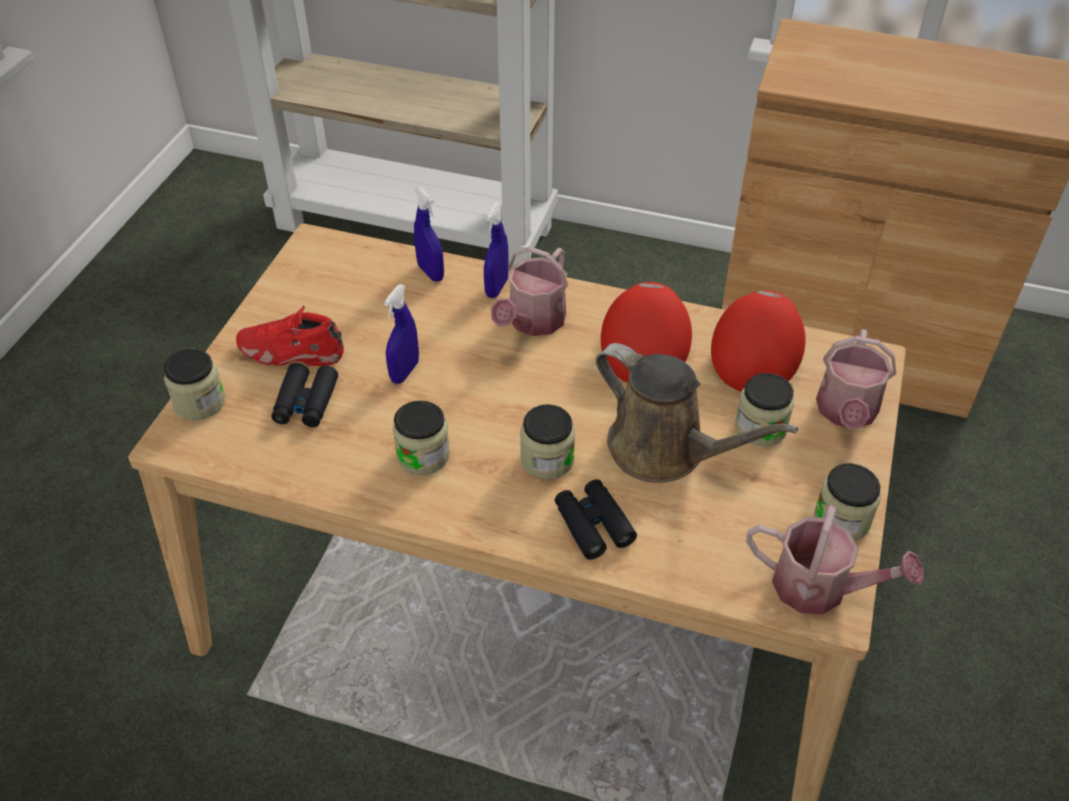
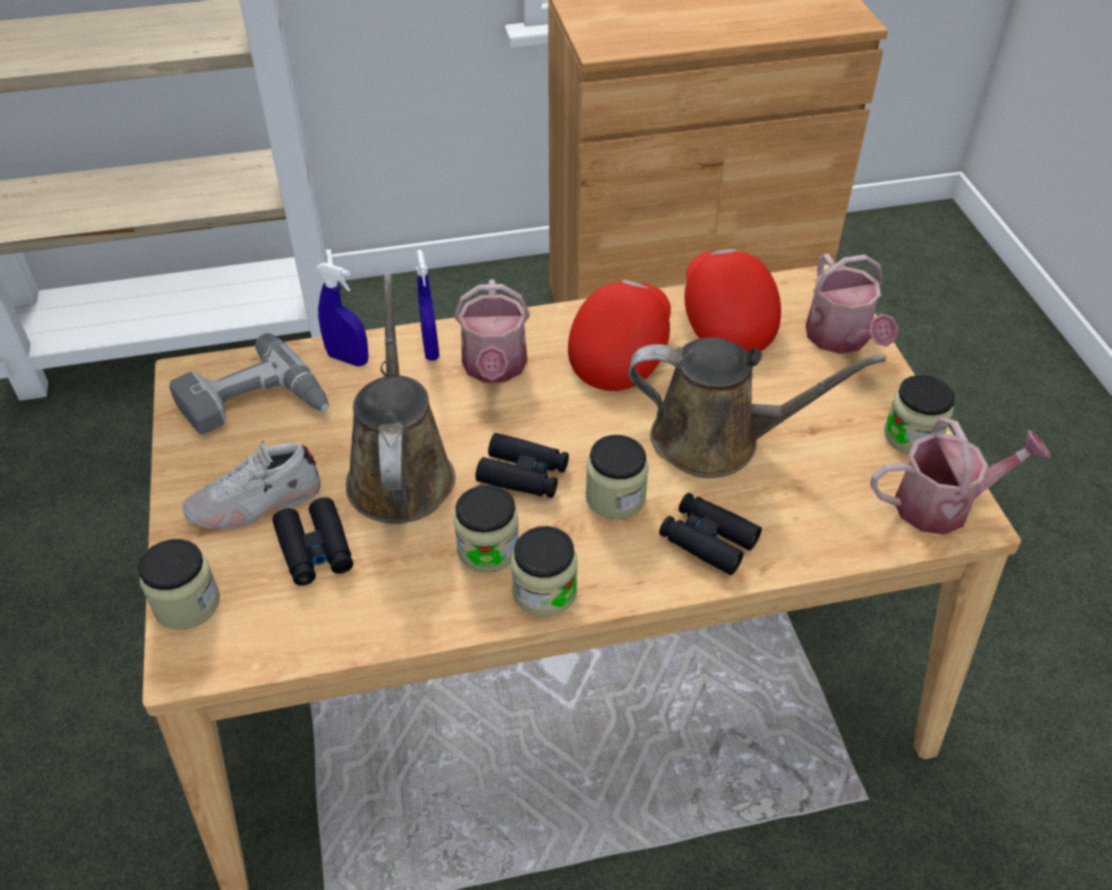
camera: 30 degrees left, 0 degrees up
(291, 353) = (255, 504): red shoe -> white shoe
(341, 283) = (255, 407): none -> power drill
(404, 372) = (400, 471): blue spray bottle -> brown watering can
(491, 412) = (523, 474): none -> black binoculars
(643, 346) = (620, 350): red cap -> red cap turned 45 degrees clockwise
(760, 427) = (782, 382): jar -> jar (544, 591)

